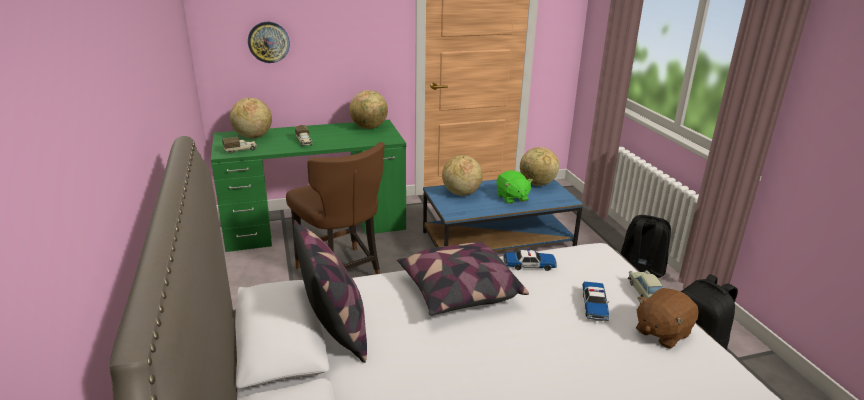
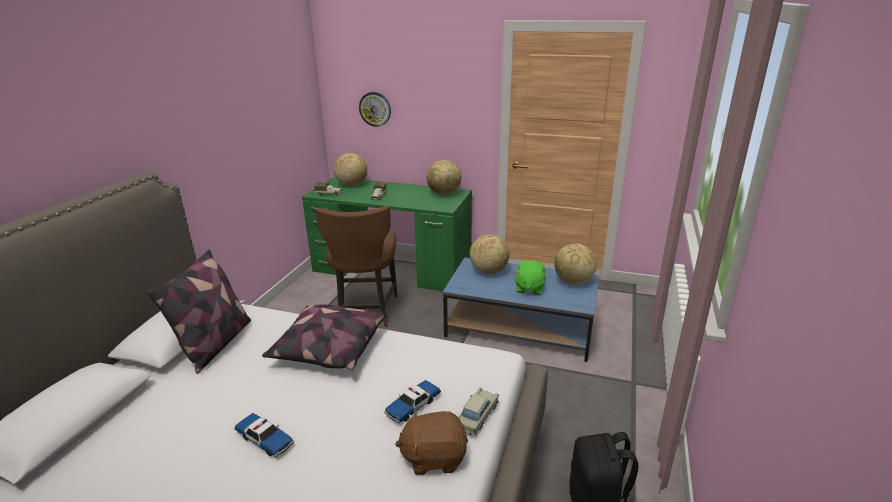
camera: 35 degrees right, 0 degrees up
(529, 265) = (415, 349): toy car -> toy car (265, 439)
(640, 271) = (633, 407): black backpack -> none

